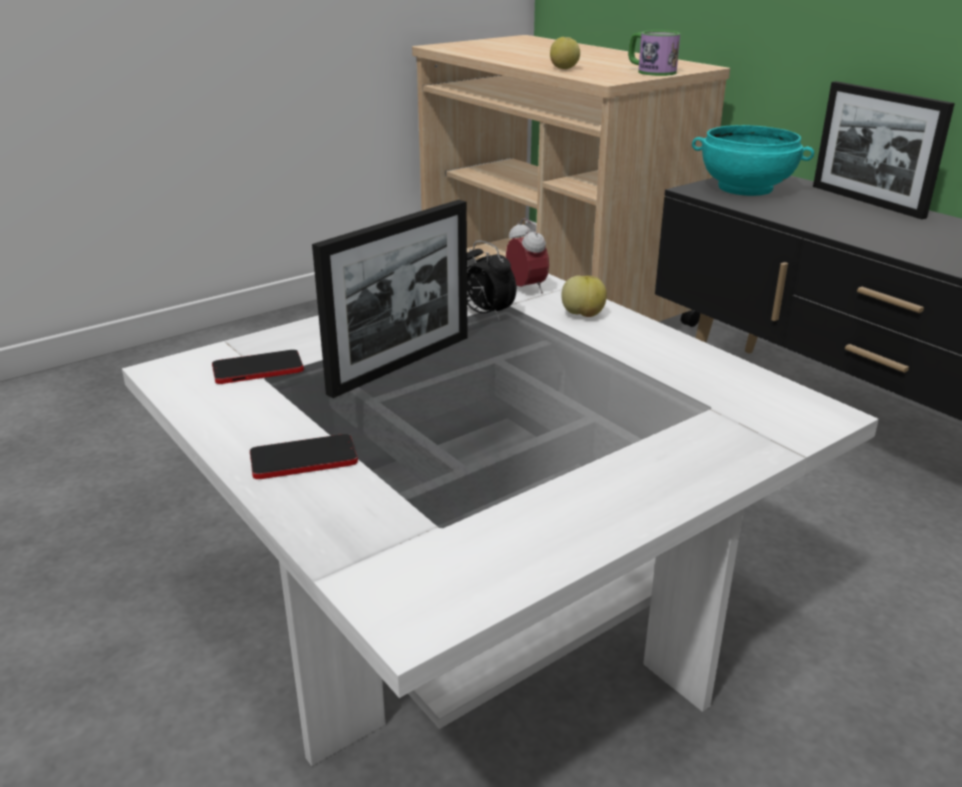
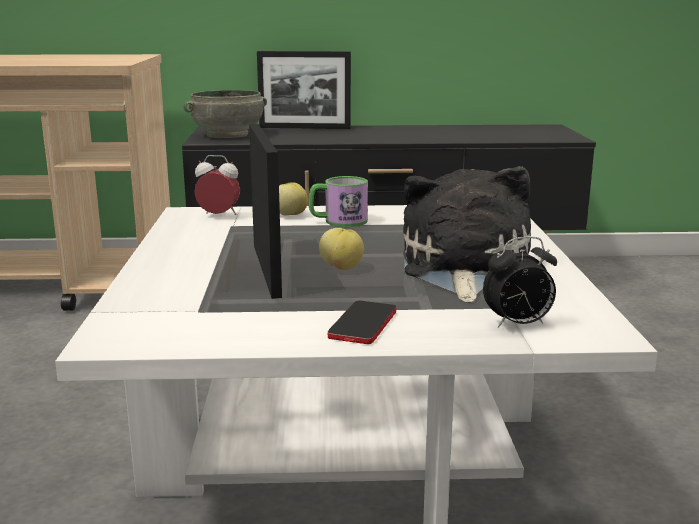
camera: 55 degrees left, 10 degrees down
(258, 369) = (179, 310): phone -> none
(486, 314) = (235, 233): alarm clock -> alarm clock (517, 324)
(535, 461) = (462, 269): none -> plush toy
(564, 68) = (50, 62): apple -> apple (342, 268)
(650, 71) = (121, 58): mug -> mug (338, 221)
(745, 188) = (228, 135): turquoise bowl -> grey bowl

